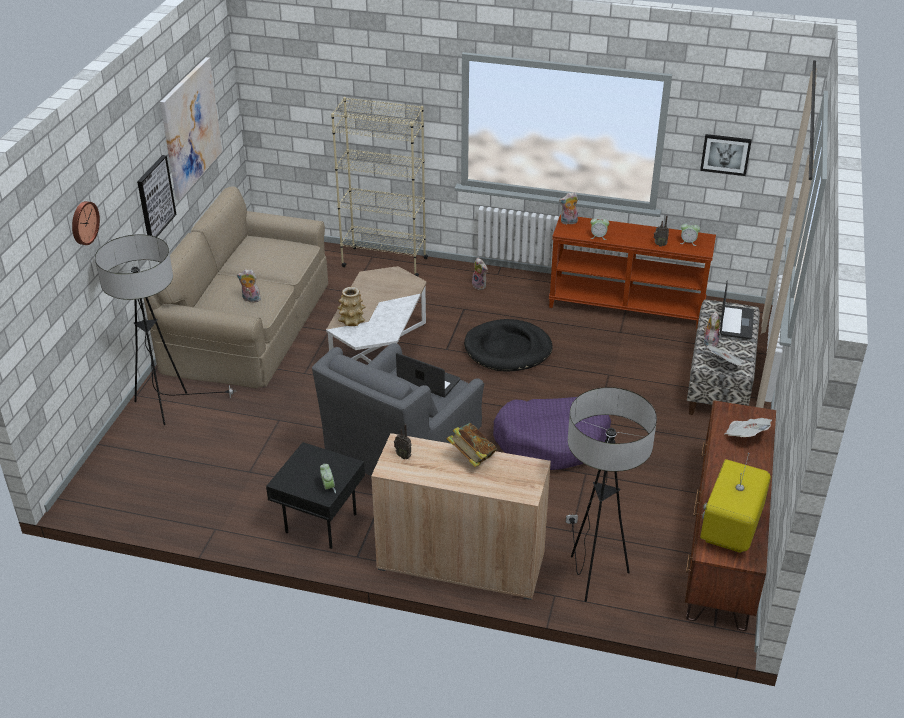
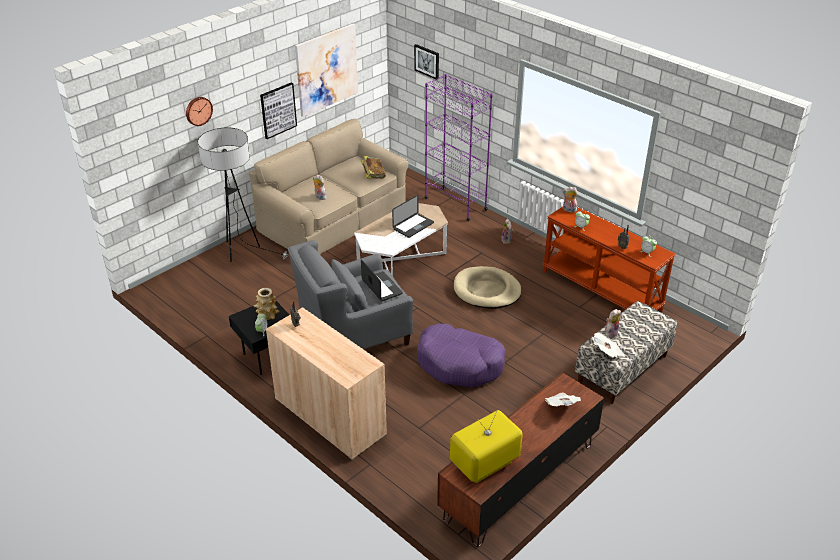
camera: 30 degrees right, 0 degrees up
(352, 321) = (375, 232): vase -> vase (267, 315)
(384, 262) = (455, 204): beige bookcase -> purple bookcase
(471, 457) = (336, 341): book -> book (373, 176)
(508, 349) = (487, 290): black dog bed -> beige dog bed
(593, 577) = (405, 464): floor lamp -> none
(725, 154) = (694, 189): picture -> picture (427, 61)
(736, 323) = (646, 326): laptop -> laptop (413, 226)

